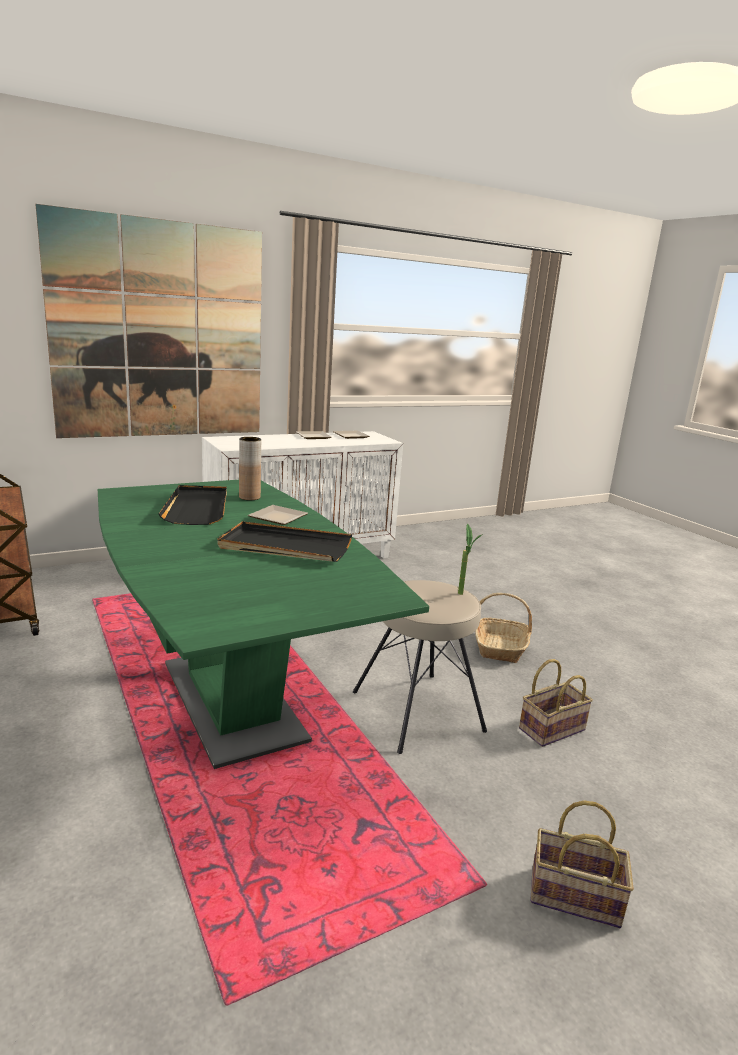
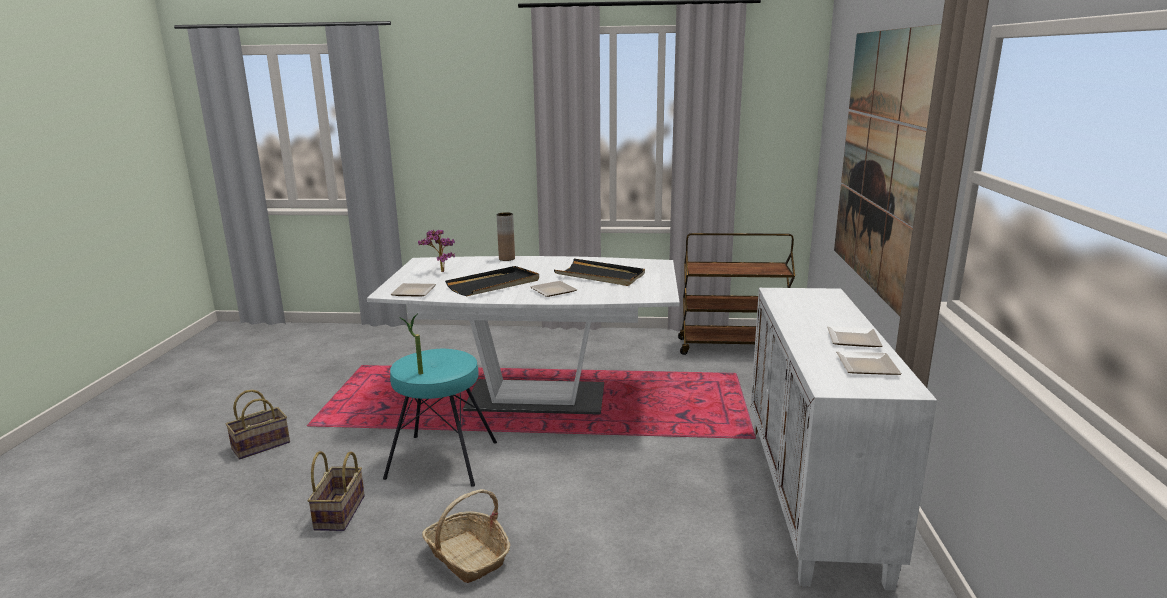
camera: 125 degrees right, 0 degrees up
(232, 701) = (536, 398): green dining table -> white dining table
(249, 497) = (614, 291): brown vase -> brown vase (507, 259)
(258, 595) = (440, 271): none -> potted plant
(371, 581) = (414, 292): none -> plate
(418, 710) = (442, 460): beige stool -> turquoise stool

